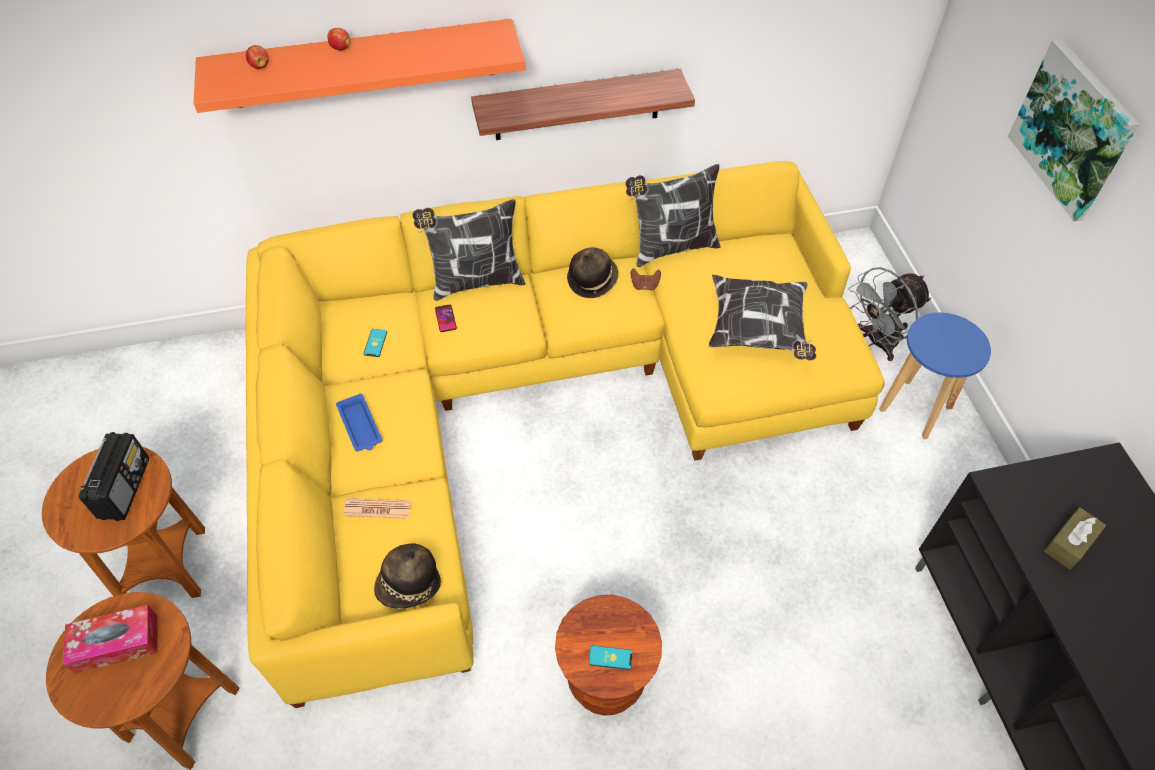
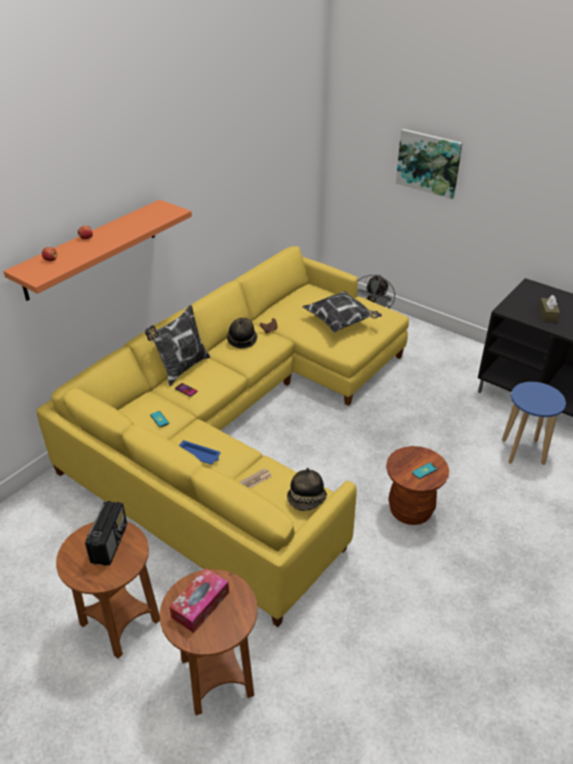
camera: 40 degrees left, 15 degrees down
(125, 487) = (110, 543): radio -> radio turned 45 degrees clockwise
(577, 105) = (192, 245): shelf -> none
(671, 248) = (263, 311): pillow -> none
(915, 409) = (415, 338): blue stool -> blue stool (523, 452)

